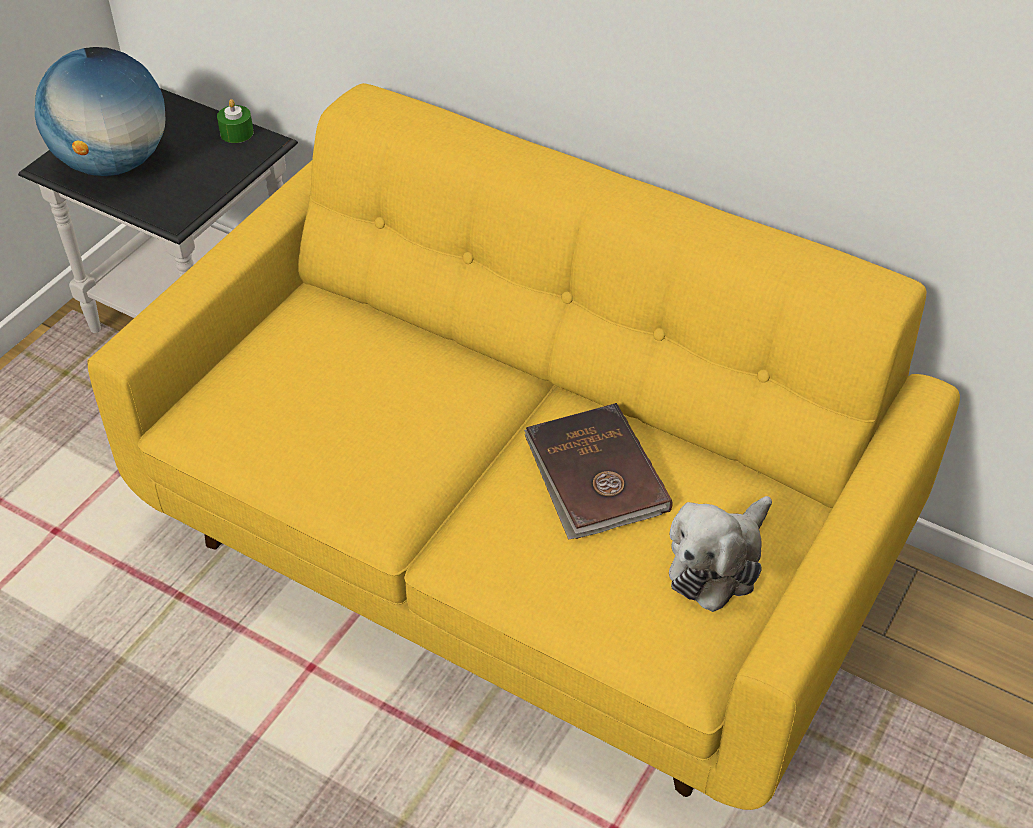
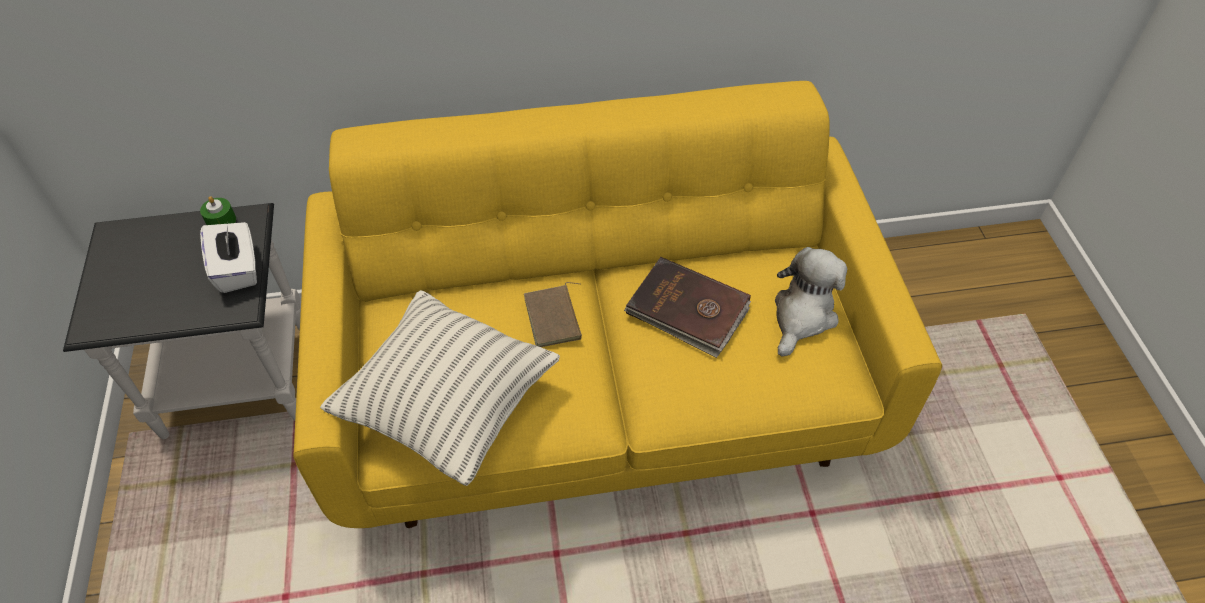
camera: 40 degrees left, 5 degrees up
(113, 163) = (143, 297): globe -> none
(206, 182) = (238, 269): none -> white tissue box
(268, 417) = (448, 407): none -> pillow
(450, 400) = (555, 318): none -> brown book
(718, 563) = (802, 316): plush toy -> plush toy turned 150 degrees counterclockwise

